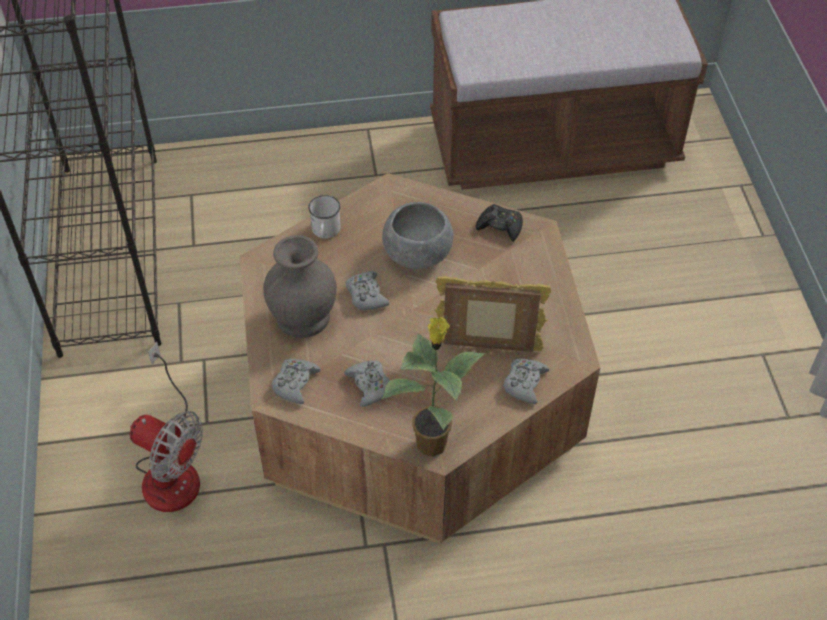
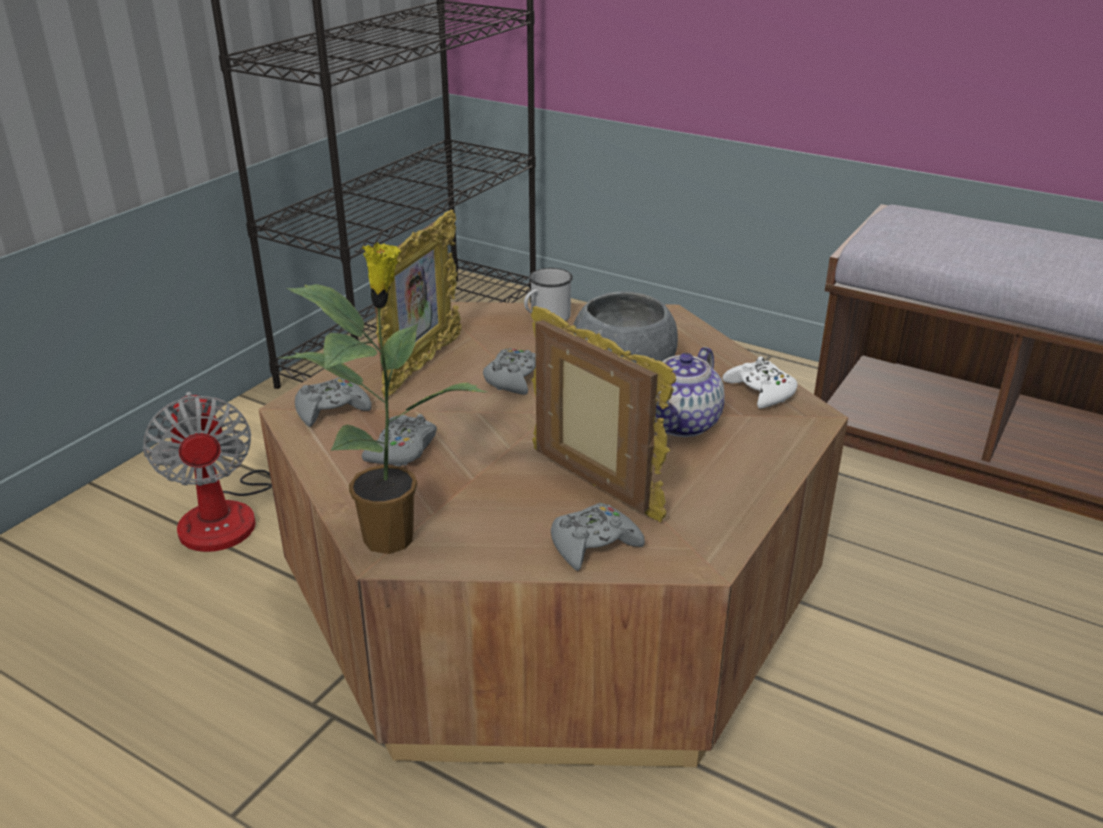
camera: 40 degrees right, 20 degrees down
(301, 317) = (421, 365): grey vase -> picture frame
(485, 275) = (682, 423): none -> teapot
(500, 226) = (760, 392): black game controller -> white game controller

